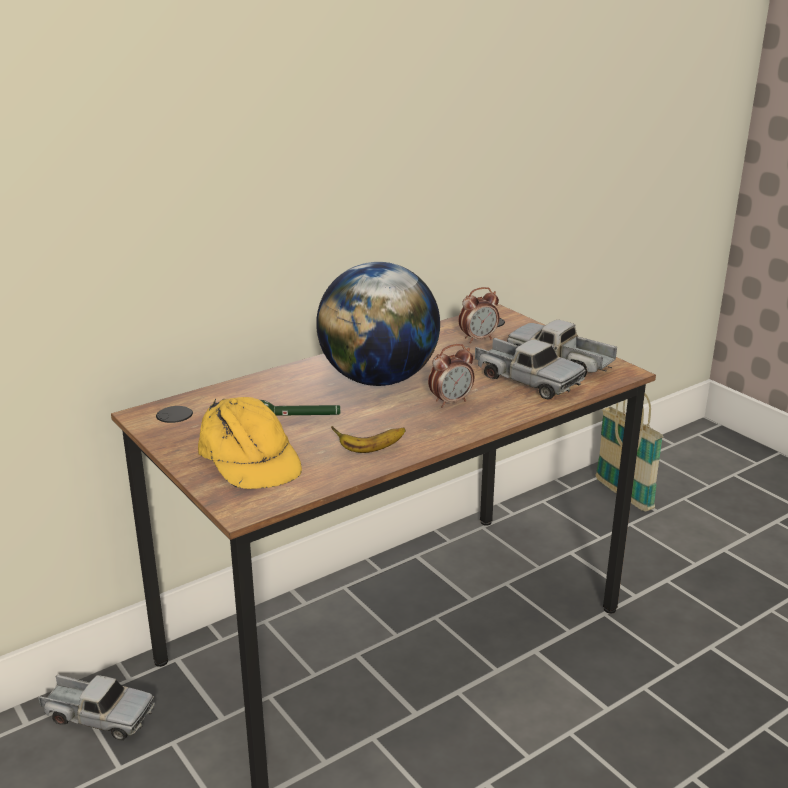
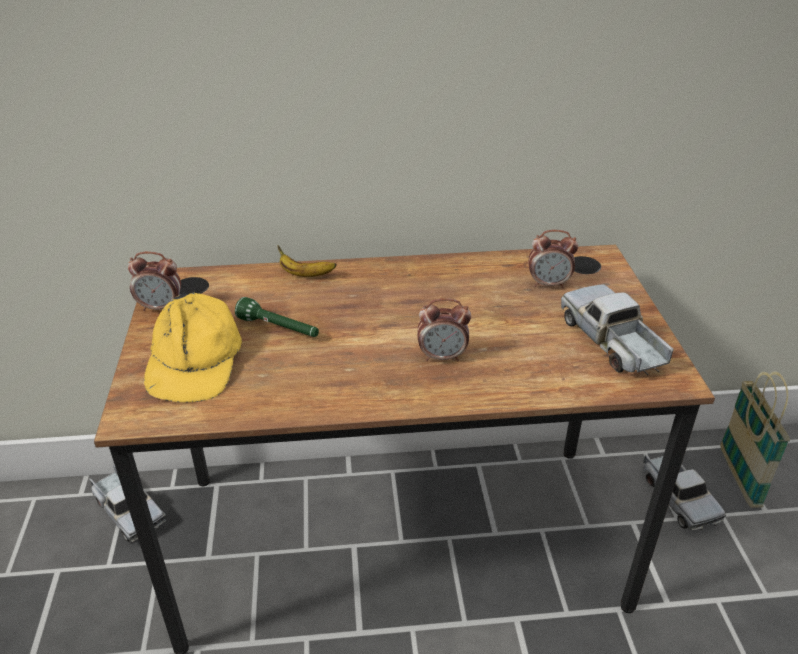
camera: 30 degrees right, 10 degrees up
(167, 434) = (161, 307): none -> alarm clock
(370, 450) = (306, 390): banana -> banana (305, 274)
(378, 379) = (400, 304): globe -> none
(526, 380) = (550, 355): toy truck -> toy truck (677, 497)

